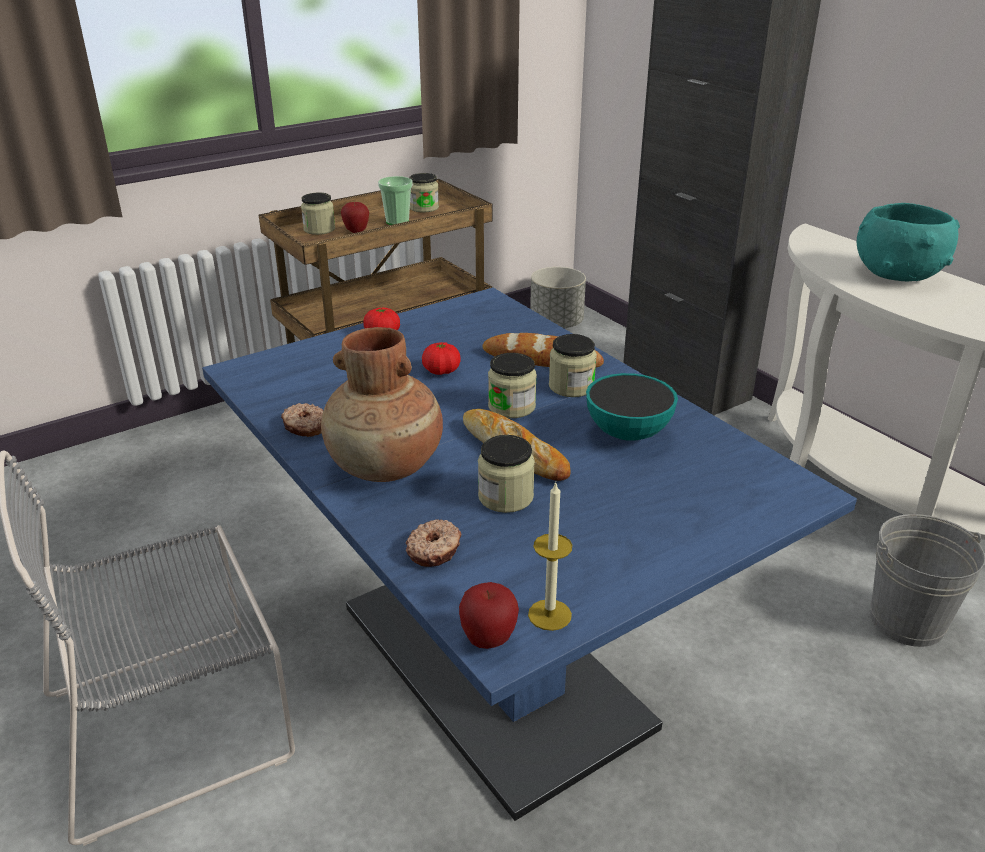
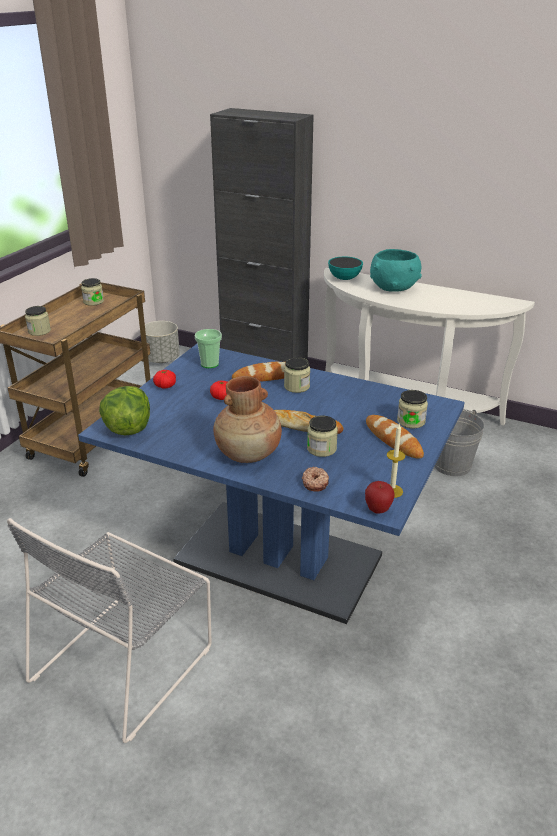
camera: 30 degrees left, 0 degrees up
(268, 378) = (128, 429): none -> lettuce
(305, 427) = (182, 448): donut -> none
(356, 232) = (67, 327): apple -> none
(397, 222) = (86, 315): cup -> cup (209, 364)
(511, 407) = (278, 405): jar -> jar (411, 421)
(628, 433) = (346, 402): bowl -> bowl (344, 279)
(646, 523) = (393, 440): none -> bread

